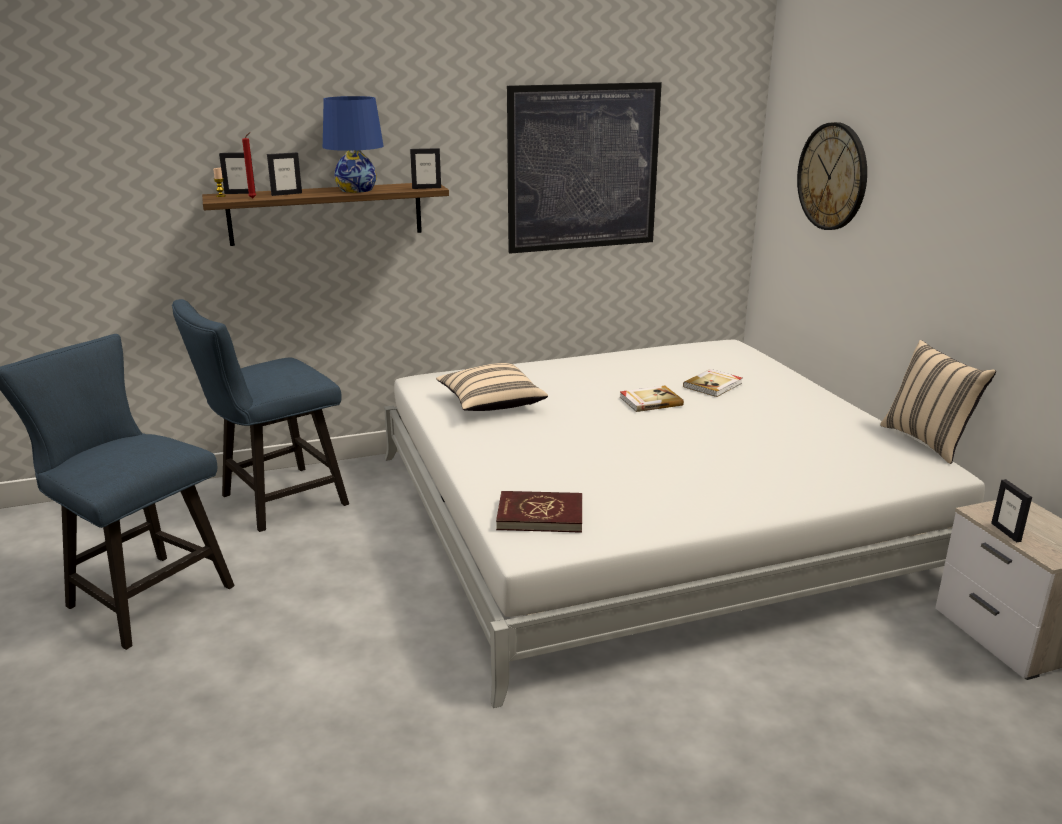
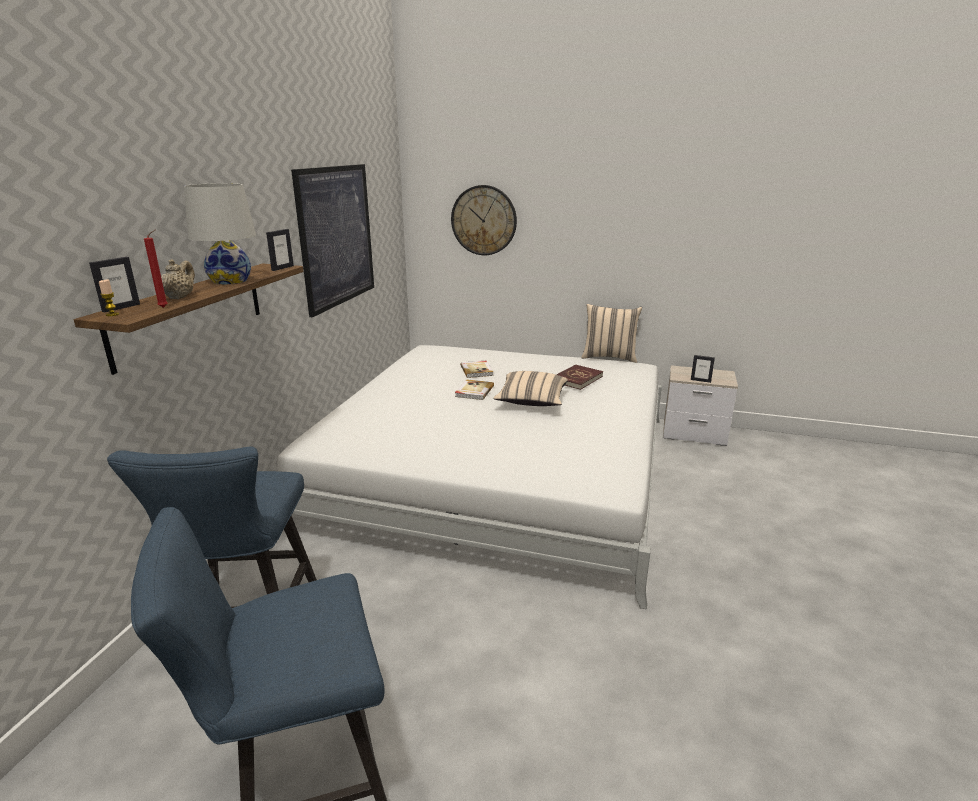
camera: 55 degrees left, 0 degrees up
(286, 194) = (180, 297): picture frame -> beige teapot
(356, 190) = (230, 280): blue table lamp -> white table lamp
(491, 404) = (395, 436): beige pillow -> beige pillow (531, 401)
(540, 515) = (582, 474): red book -> red book (577, 379)

